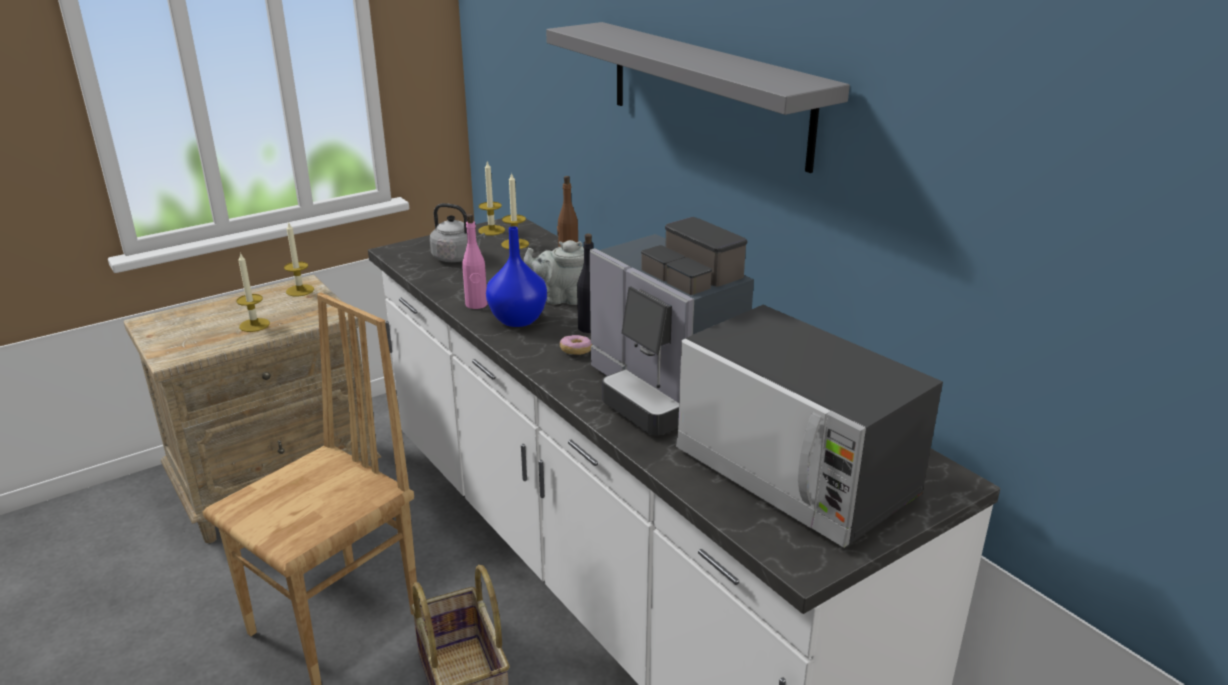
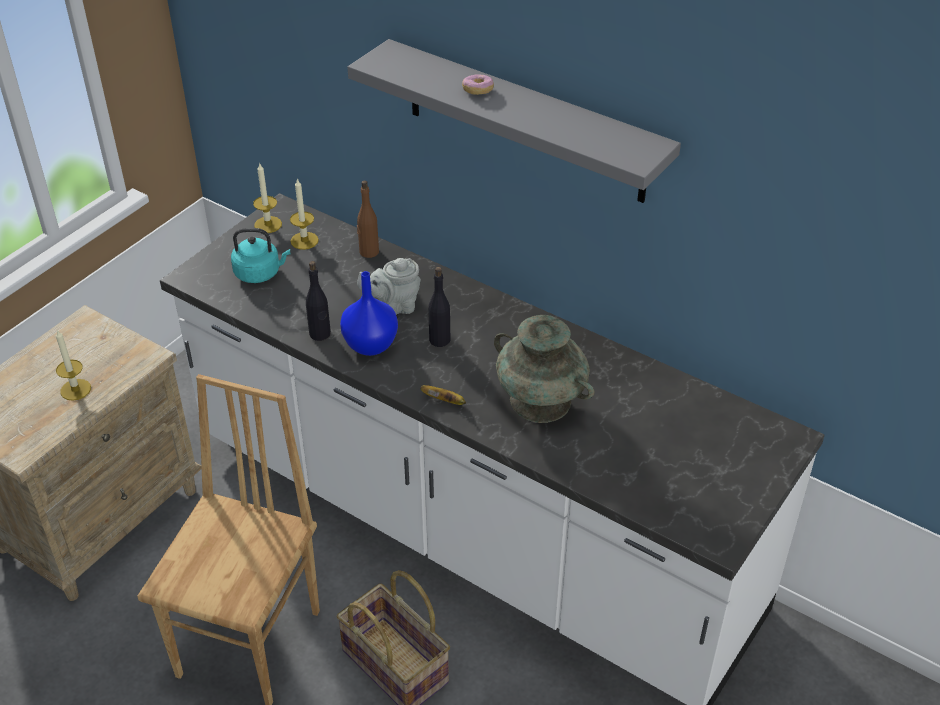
camera: 20 degrees left, 15 degrees up
(300, 290) = (87, 331): candle -> none
(457, 258) = (260, 273): grey kettle -> turquoise kettle
(476, 304) = (320, 334): pink bottle -> black bottle
(559, 373) = (445, 401): none -> banana
(576, 351) = (444, 372): donut -> donut (478, 90)
(662, 392) = (541, 401): coffee machine -> turquoise vase
(796, 474) = (681, 461): microwave -> none

